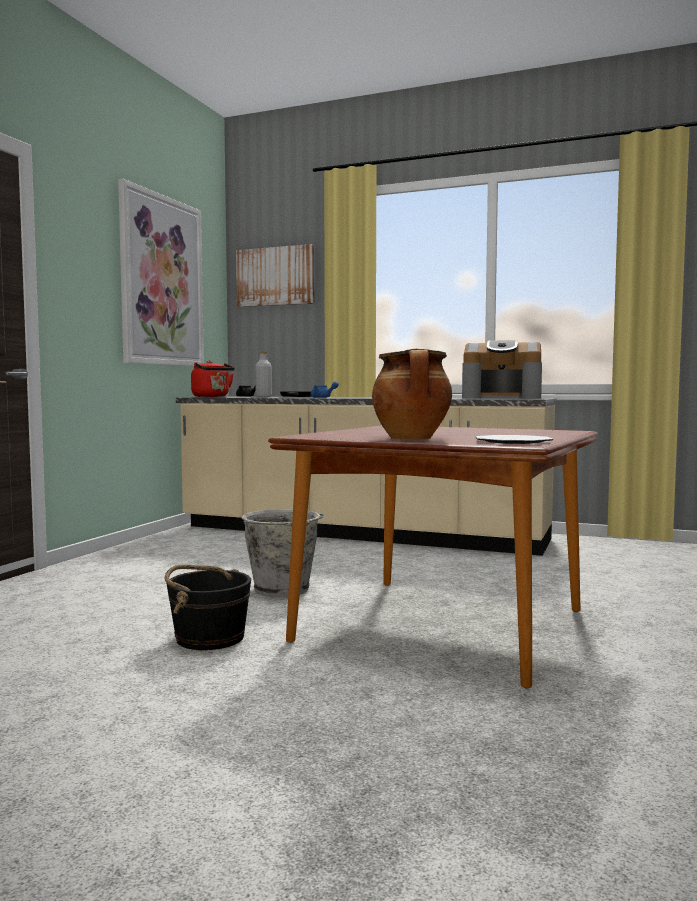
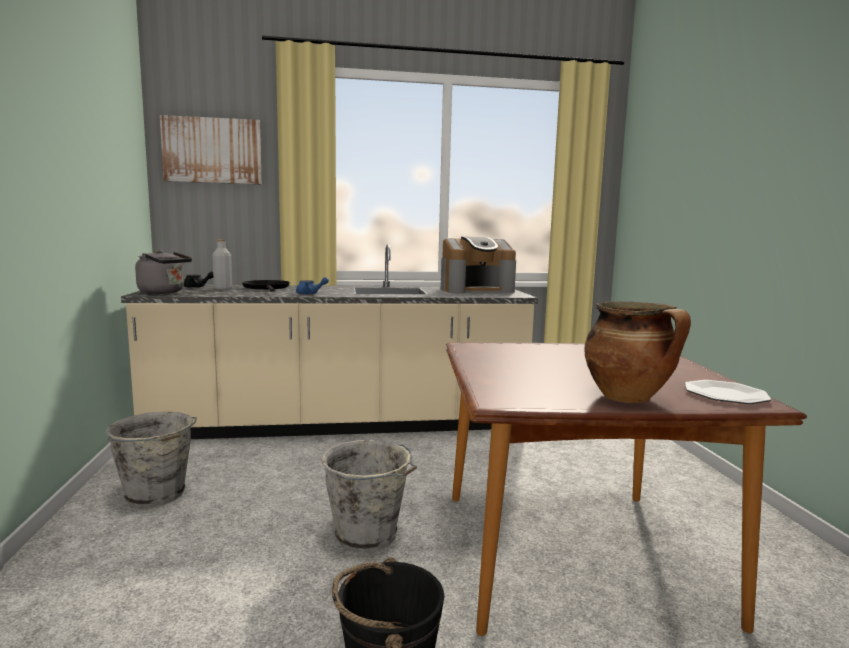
camera: 30 degrees left, 5 degrees up
(161, 281) = (93, 151): picture -> none
(165, 551) = (156, 495): none -> grey bucket
(212, 397) = (164, 292): red kettle -> grey kettle

